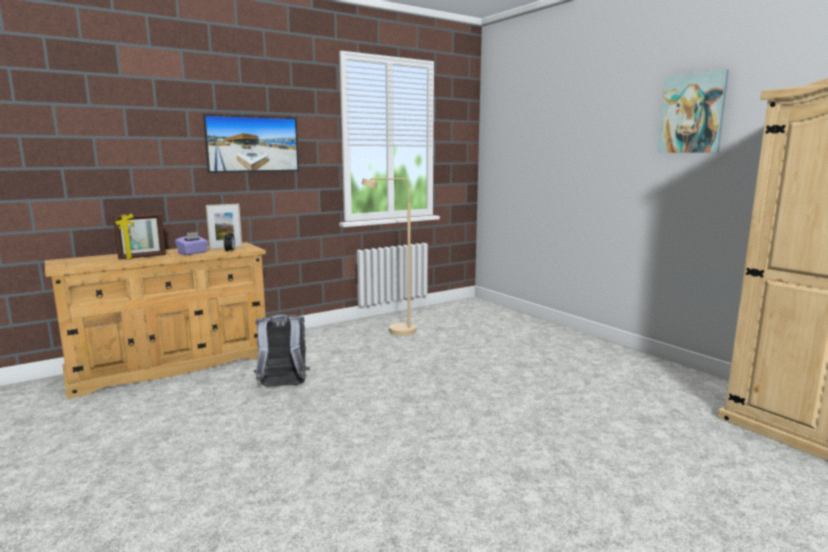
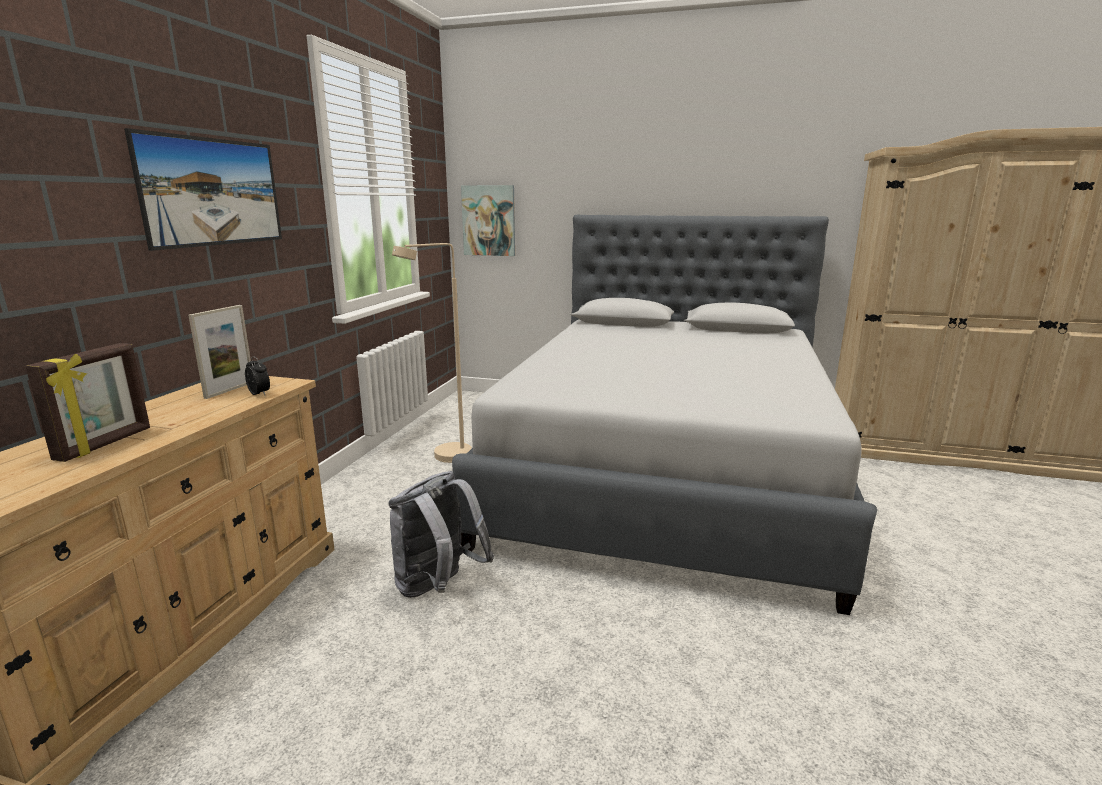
camera: 40 degrees left, 5 degrees up
(193, 253) = (195, 412): purple tissue box -> none
(522, 380) = (666, 473): none -> grey bed
(692, 113) = (749, 164): picture -> picture (489, 220)

